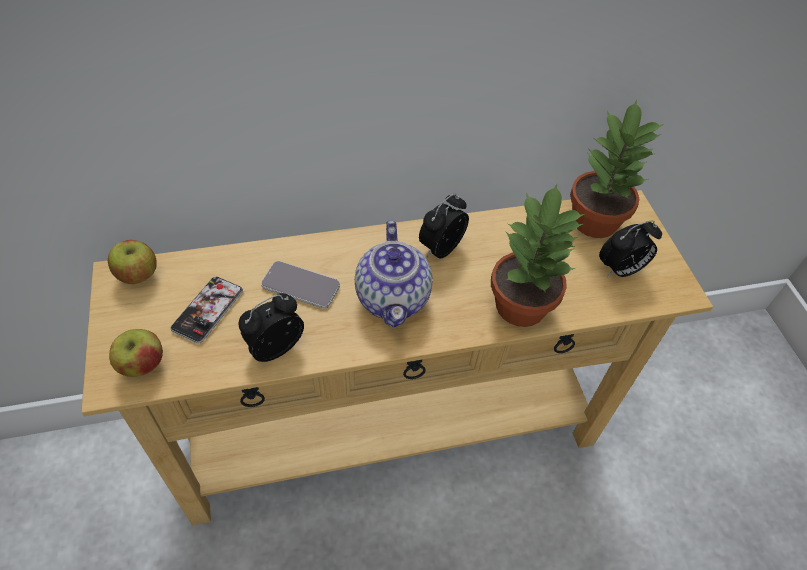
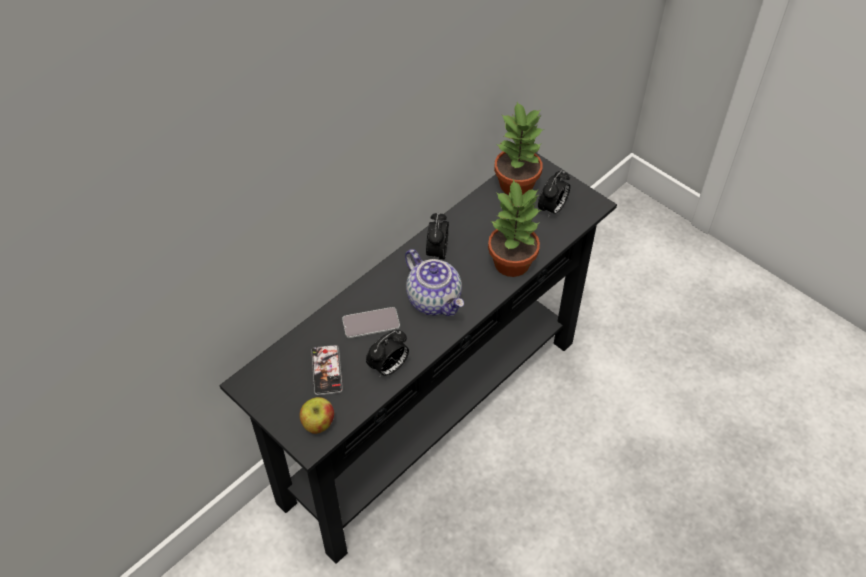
camera: 30 degrees left, 0 degrees up
(138, 275) = (259, 375): apple -> none
(275, 347) = (389, 368): alarm clock -> alarm clock turned 150 degrees counterclockwise
(392, 434) = (431, 417): beige console table -> black console table

